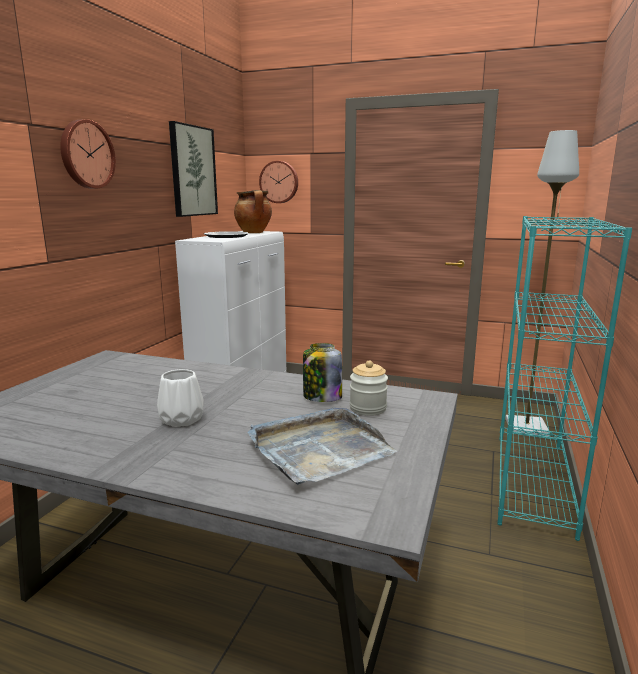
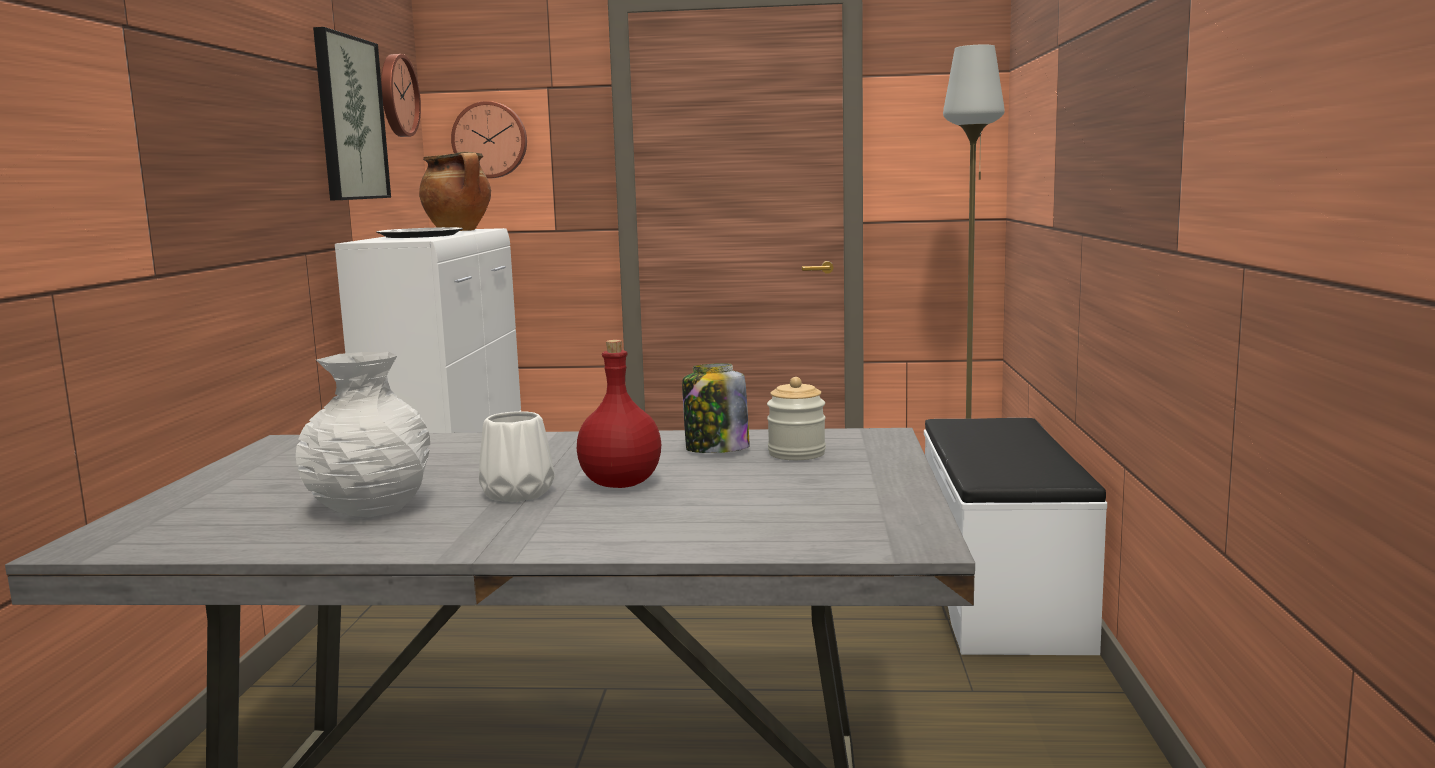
camera: 15 degrees left, 5 degrees down
(86, 154) = (204, 82): wall clock -> wall clock (396, 96)
(96, 418) = (368, 507): none -> white vase
(243, 420) = (619, 484): none -> red bottle
(319, 449) = (764, 497): grey tray -> none
(533, 482) = (1003, 595): turquoise bookcase -> white bench

